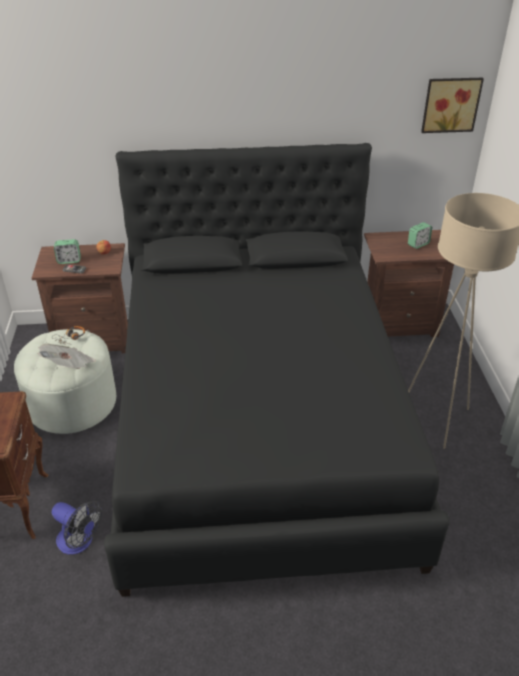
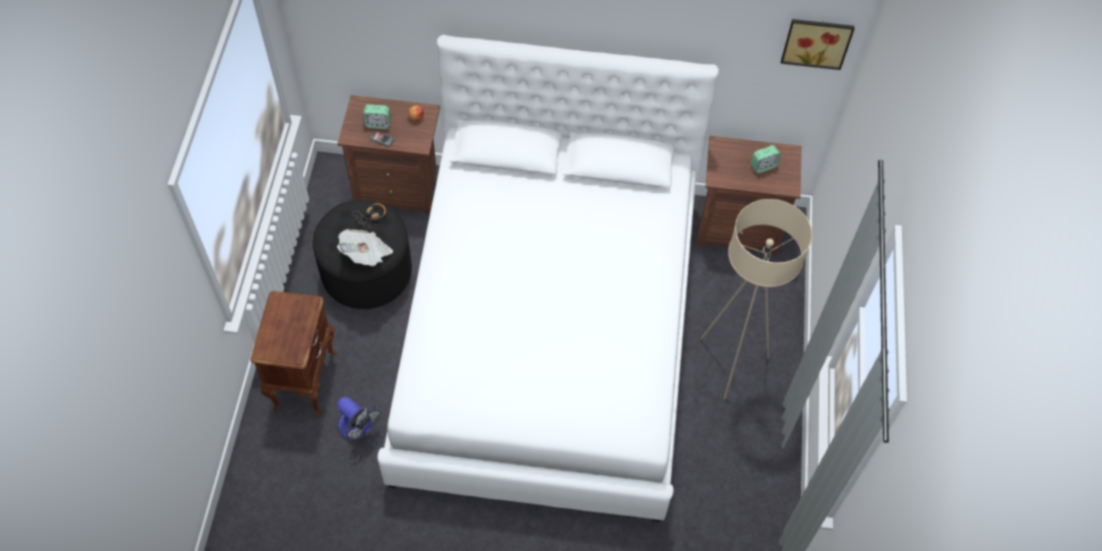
camera: 10 degrees right, 20 degrees up
(72, 403) = (366, 271): white ottoman -> black ottoman
(259, 423) = (549, 333): black bed -> white bed

